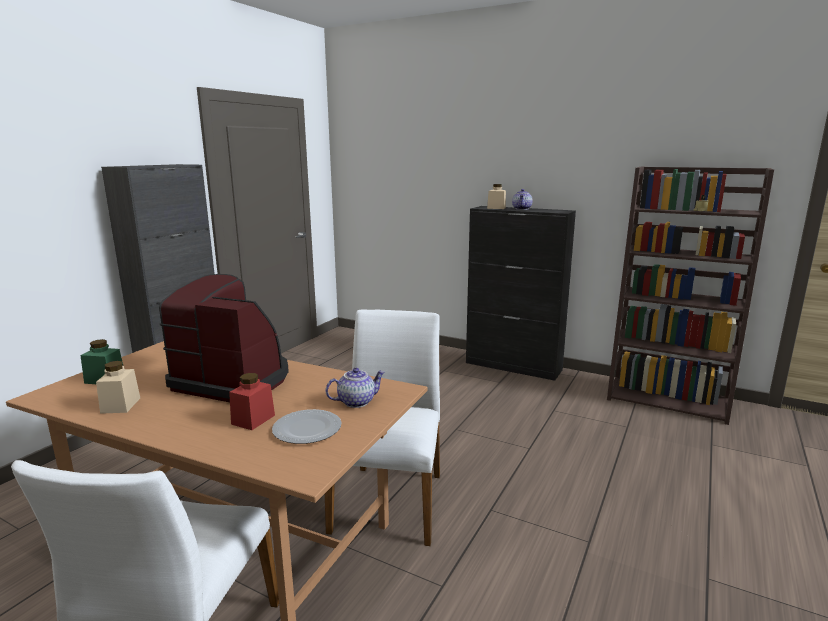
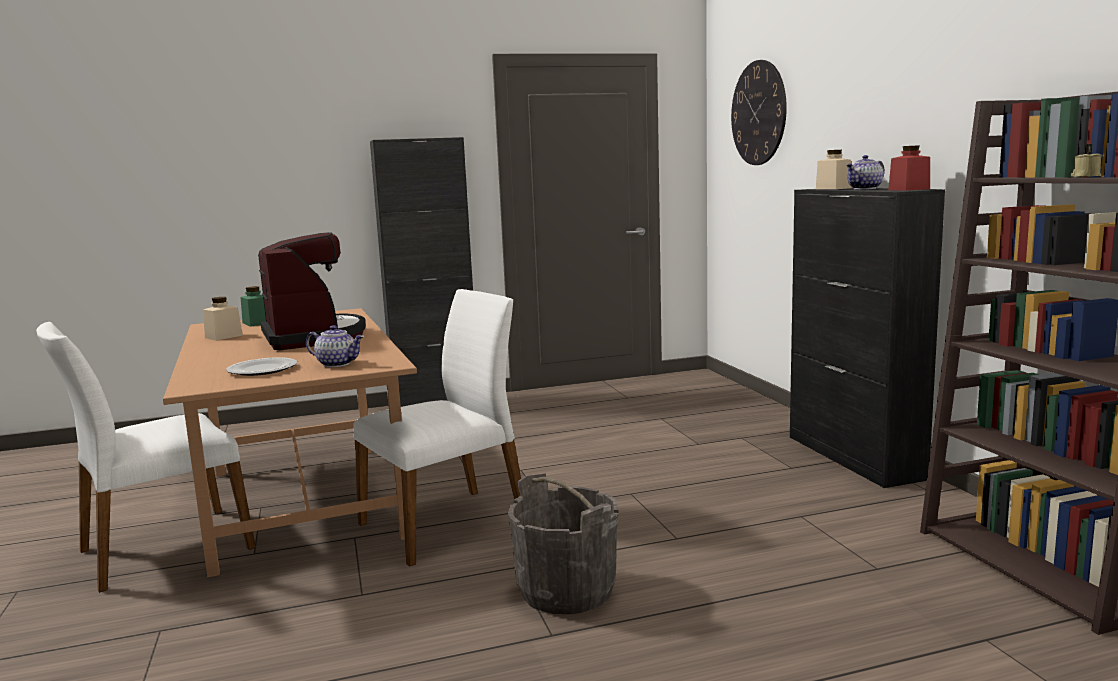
camera: 45 degrees right, 5 degrees down
(253, 419) = (255, 358): red jar -> red jar (909, 189)
(394, 151) = (758, 113): none -> wall clock
(543, 509) = (567, 590): none -> grey bucket

